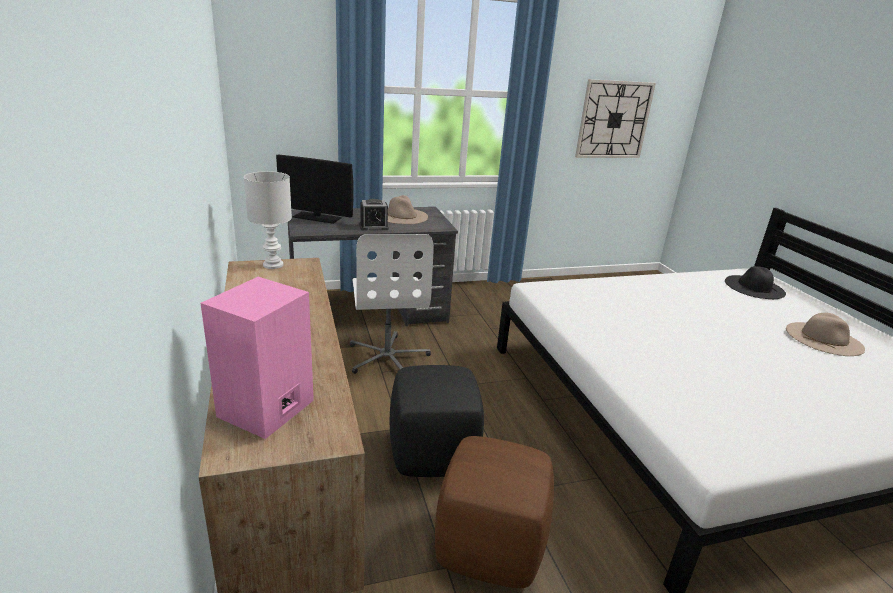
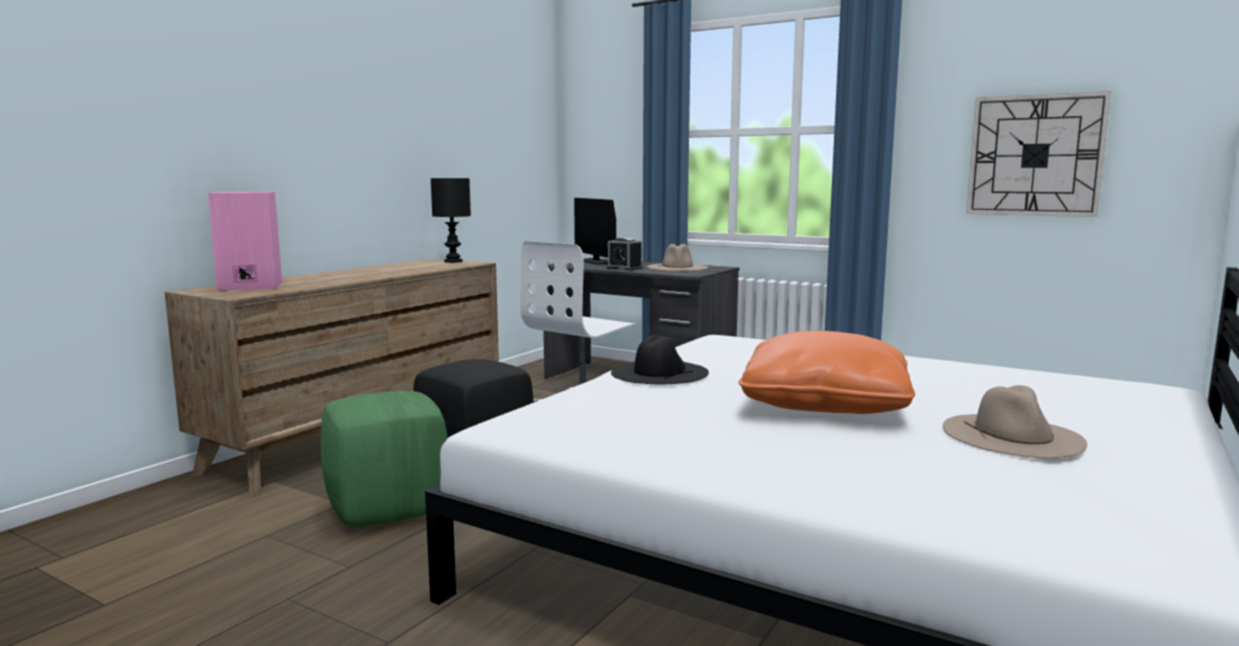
camera: 50 degrees right, 15 degrees down
(273, 264) = (453, 261): white table lamp -> black table lamp
(488, 546) = (388, 509): brown ottoman -> green ottoman
(732, 344) = (824, 404): none -> orange pillow
(754, 287) = (1087, 392): black hat -> black hat (659, 372)

